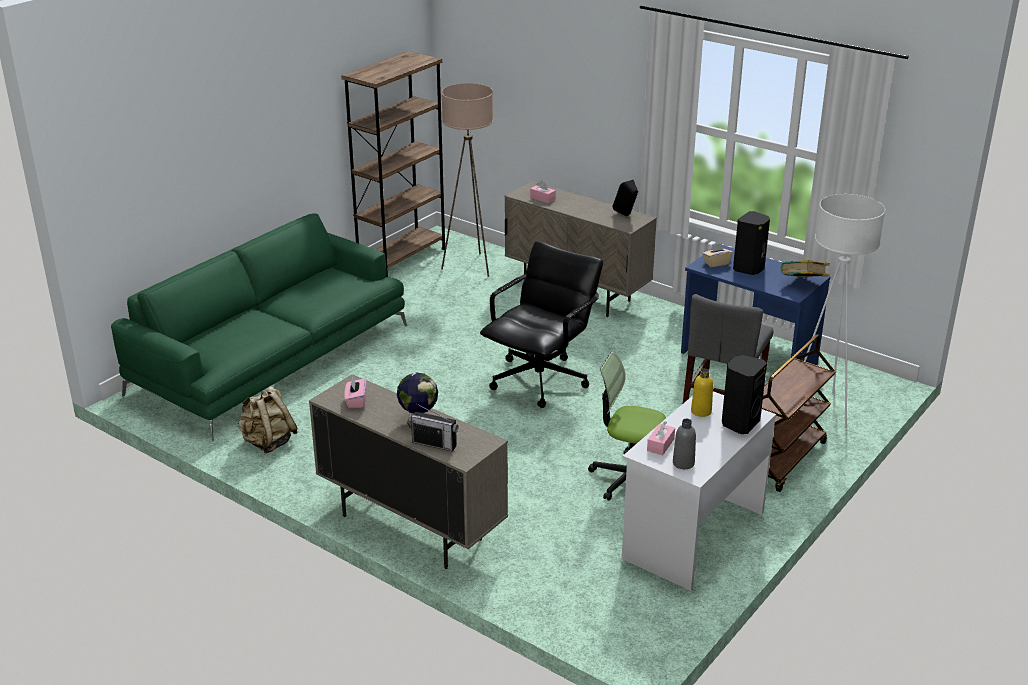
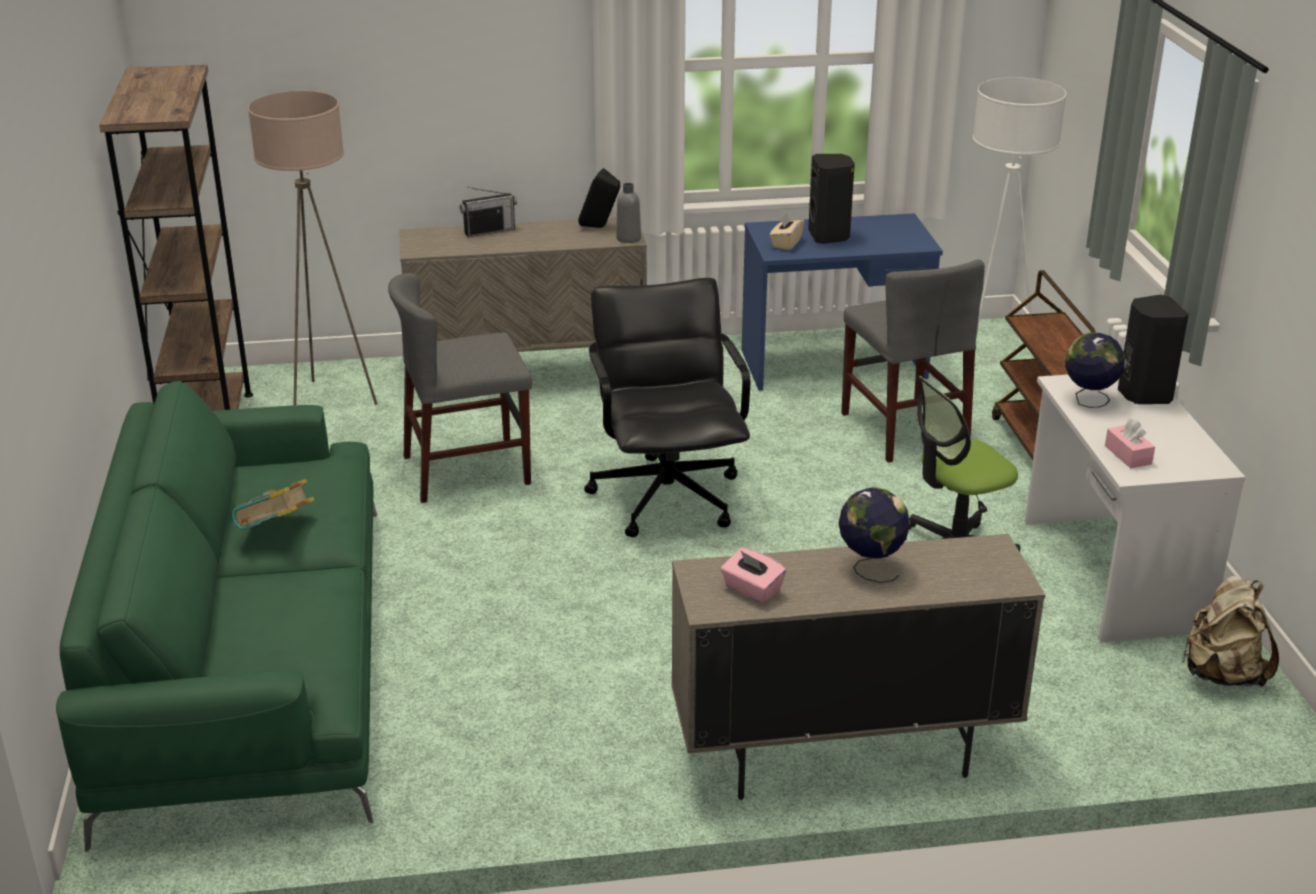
camera: 45 degrees left, 0 degrees up
(268, 442) = (461, 772): beige backpack -> beige backpack (1222, 674)
(434, 444) = (947, 584): radio -> radio (489, 231)
(475, 324) = (467, 470): none -> grey chair
(542, 198) = (458, 244): pink tissue box -> none
(683, 463) = (1184, 461): grey bottle -> grey bottle (628, 238)
(701, 411) = (1088, 401): yellow bottle -> globe
(802, 284) = (908, 231): book -> book (276, 531)

